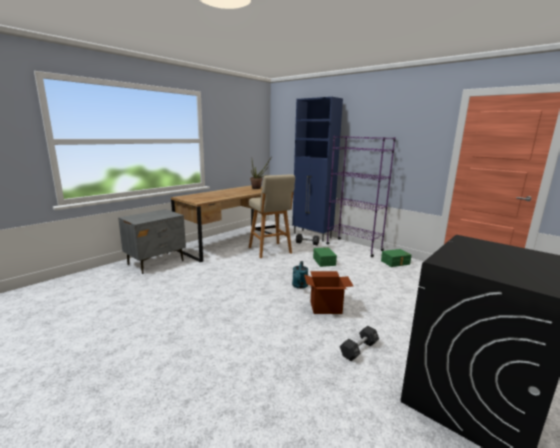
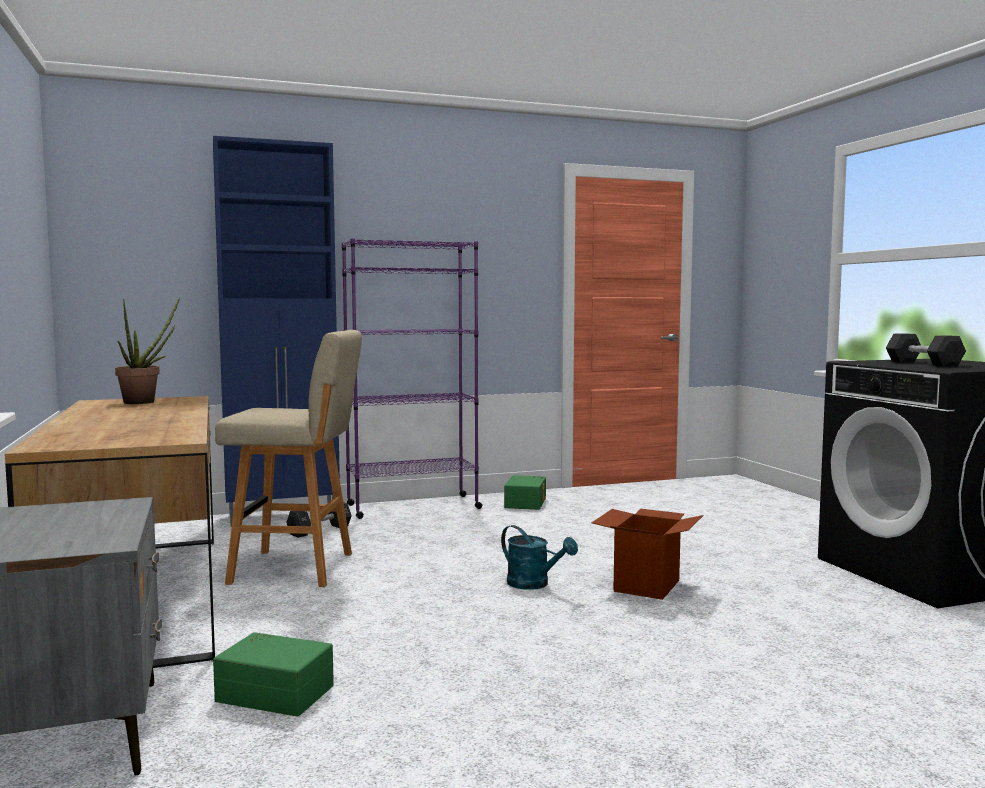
camera: 60 degrees left, 10 degrees down
(324, 261) = (444, 540): green storage box -> green storage box (276, 692)
(359, 349) = (800, 598): black dumbbell -> black dumbbell (923, 363)

